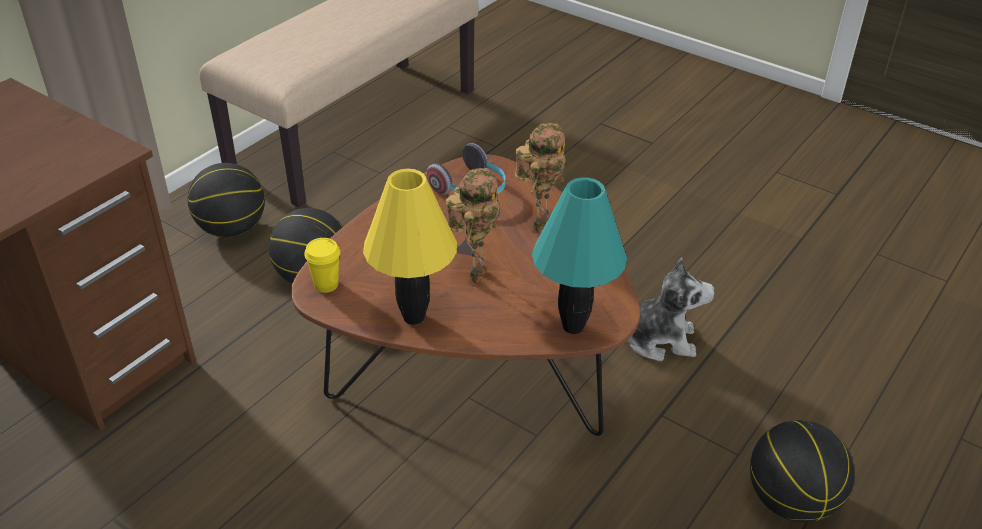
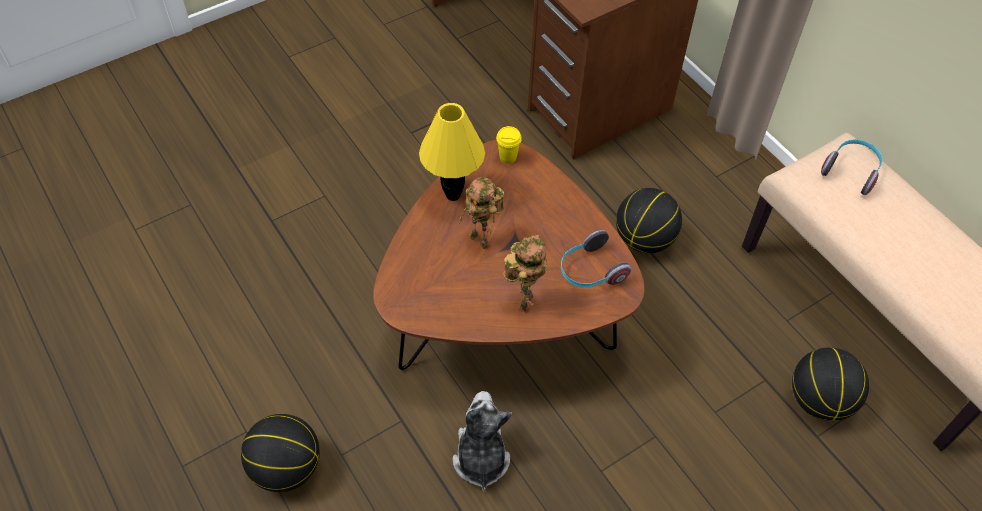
camera: 110 degrees right, 15 degrees up
(232, 229) = (723, 199): basketball -> basketball (820, 400)
(267, 50) = (851, 171): none -> headphones
(539, 225) = (524, 301): toy robot -> toy robot turned 120 degrees counterclockwise
(574, 326) = (401, 280): turquoise table lamp -> none
(658, 339) = (480, 457): plush toy -> plush toy turned 150 degrees clockwise

